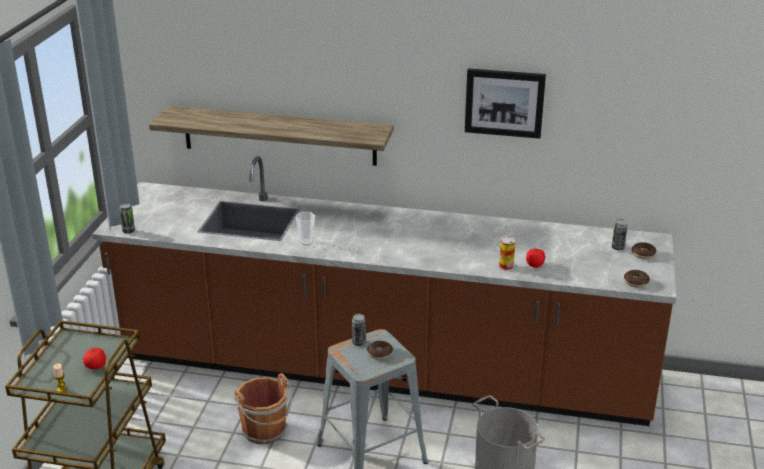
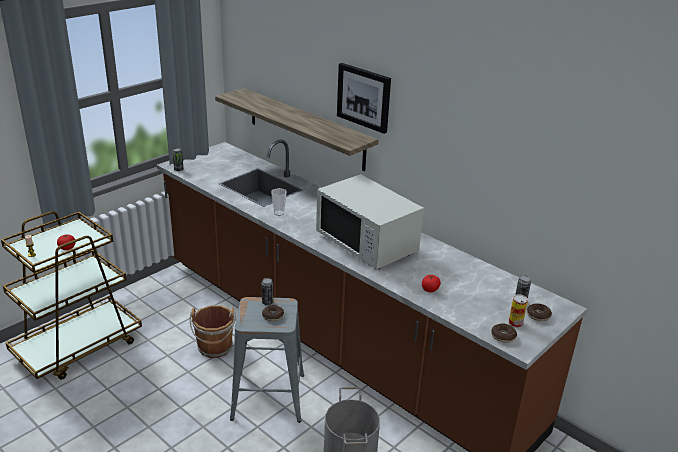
camera: 30 degrees right, 0 degrees up
(431, 243) = (367, 244): none -> white microwave
(504, 102) = (460, 140): picture -> picture (364, 97)
(506, 266) = (404, 282): can -> can (515, 323)

